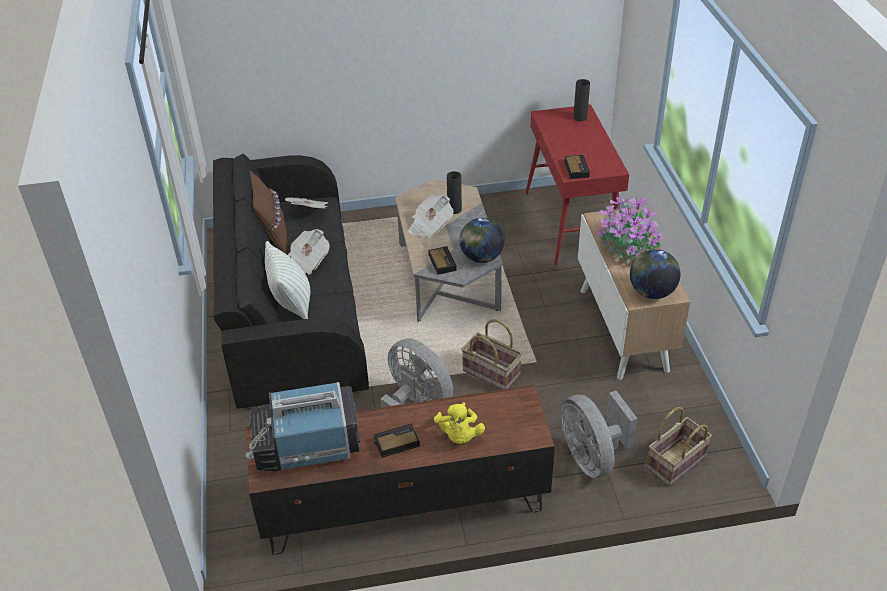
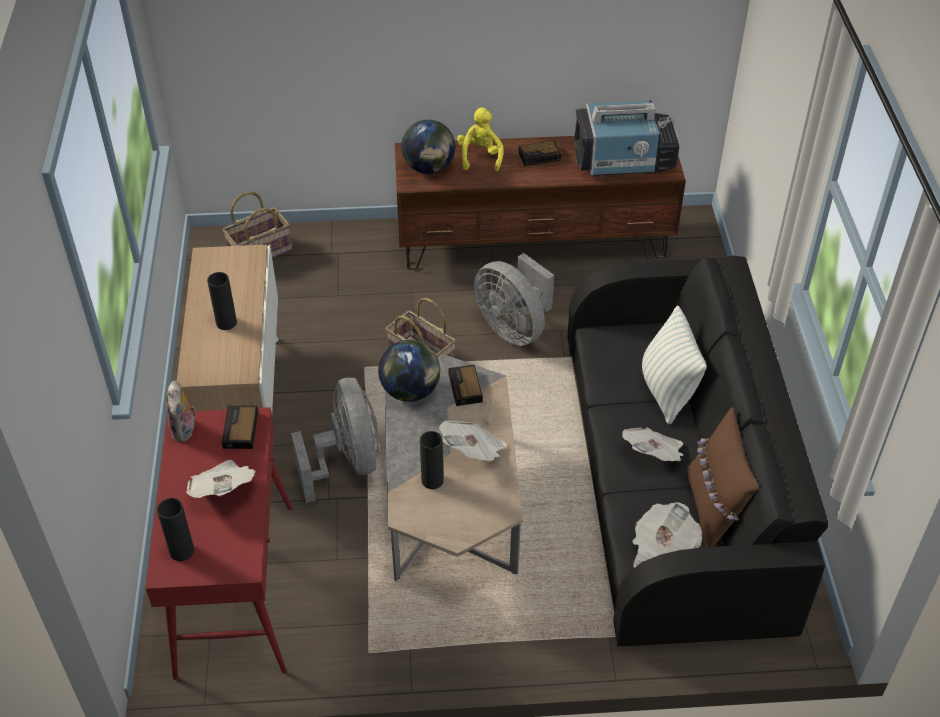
camera: 175 degrees left, 5 degrees up
(571, 142) = (223, 490): none -> newspaper
(592, 457) = (340, 264): grey fan -> grey fan (347, 462)
(611, 166) = (185, 430): none -> plush toy
(627, 247) = (226, 323): potted plant -> black vase
(651, 292) = (229, 261): globe -> globe (429, 168)

